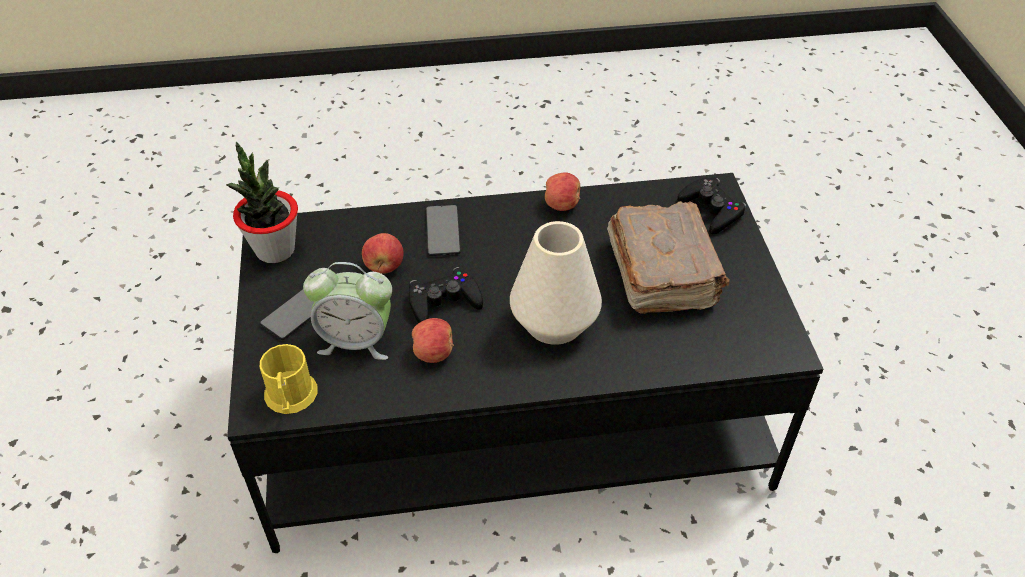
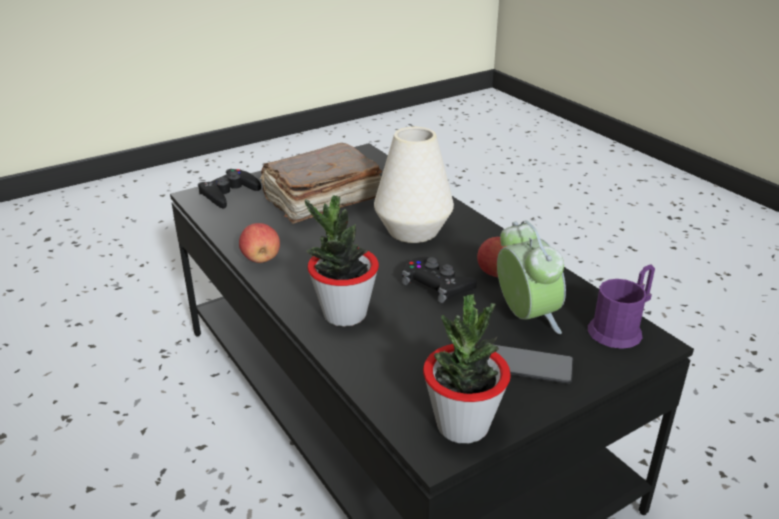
camera: 115 degrees left, 15 degrees down
(290, 399) = (620, 328): yellow mug -> purple mug
(384, 266) = (422, 334): apple -> none
(443, 231) = (344, 314): phone -> potted plant

